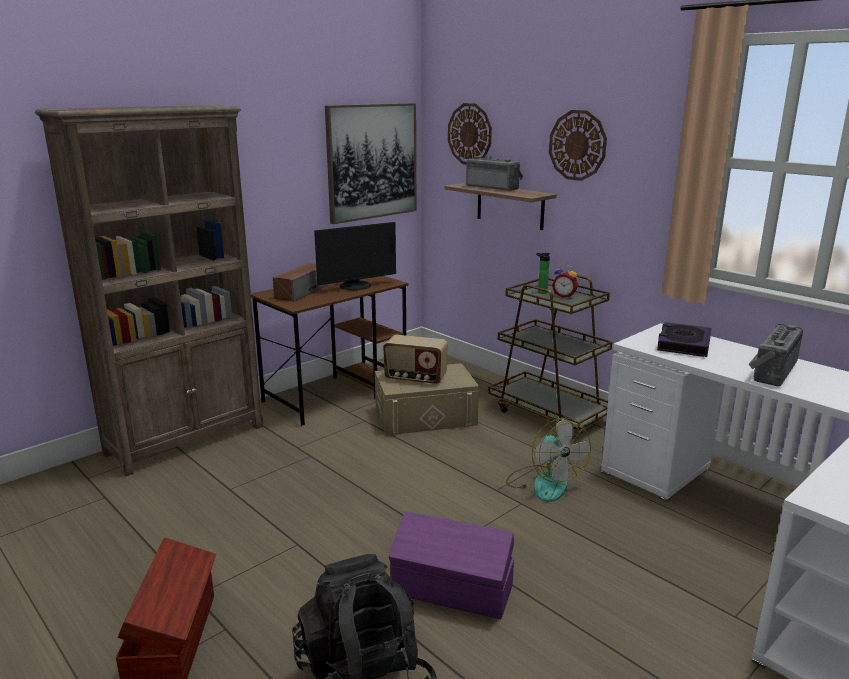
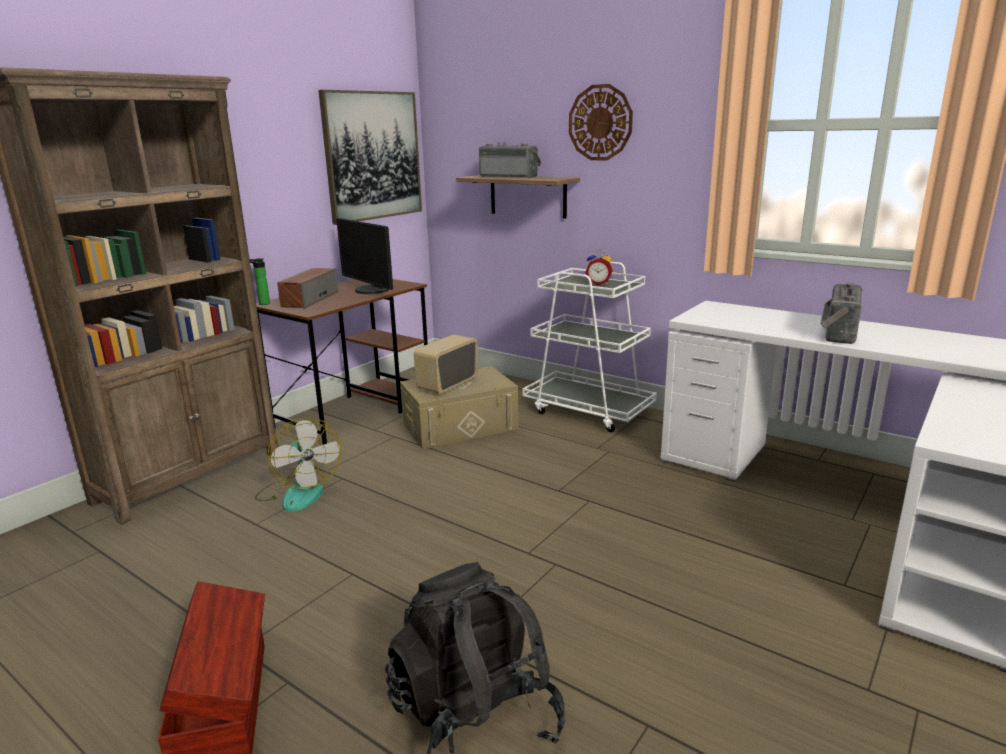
camera: 10 degrees left, 0 degrees up
(356, 286) = (370, 290): monitor -> monitor turned 90 degrees clockwise
(415, 379) = (447, 385): radio -> radio turned 120 degrees clockwise
(453, 591) = (545, 600): purple storage box -> none
(469, 134) = (477, 122): wall clock -> none
(541, 292) = (573, 282): bottle -> bottle (263, 303)
(544, 483) = (606, 477): fan -> fan (299, 492)
(549, 413) = (588, 410): brown cart -> white cart
(683, 344) = (739, 316): book -> none

